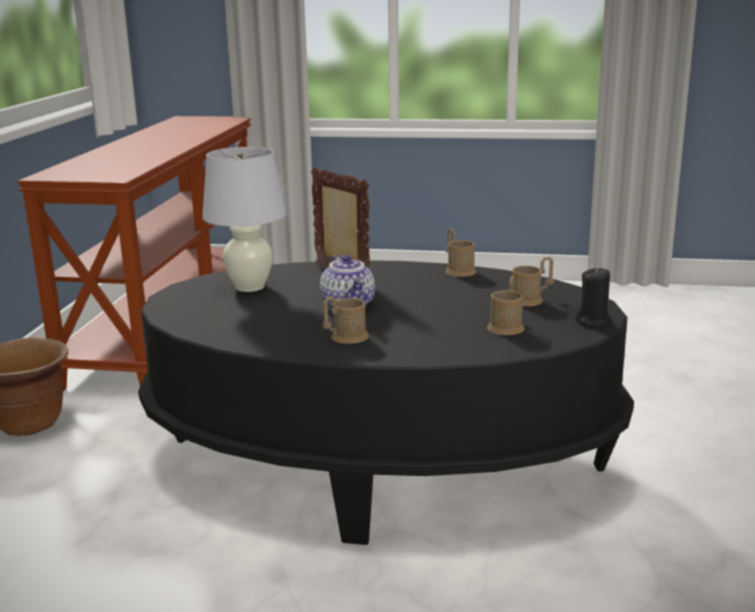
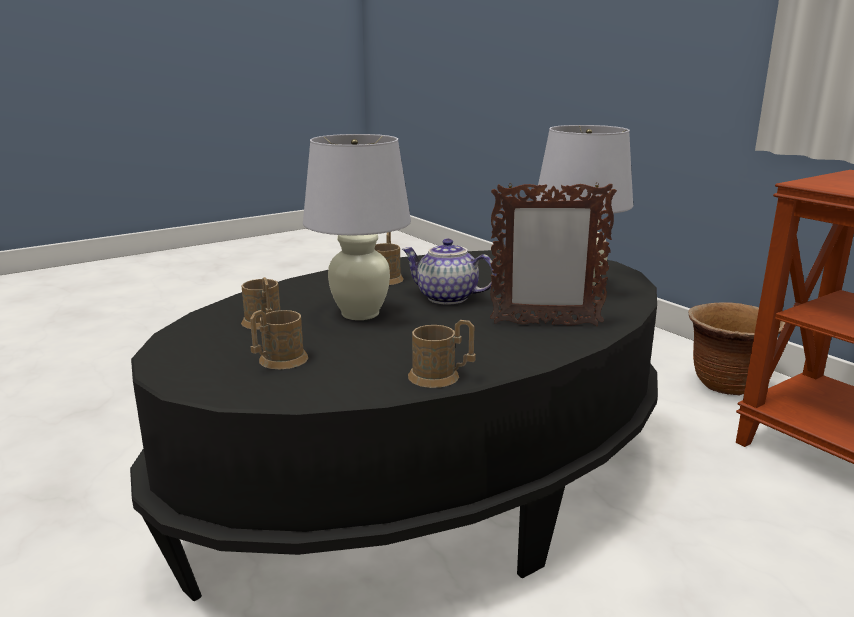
camera: 135 degrees right, 0 degrees up
(430, 313) = (360, 314): none -> white table lamp
(593, 321) = (171, 355): black candle -> none

